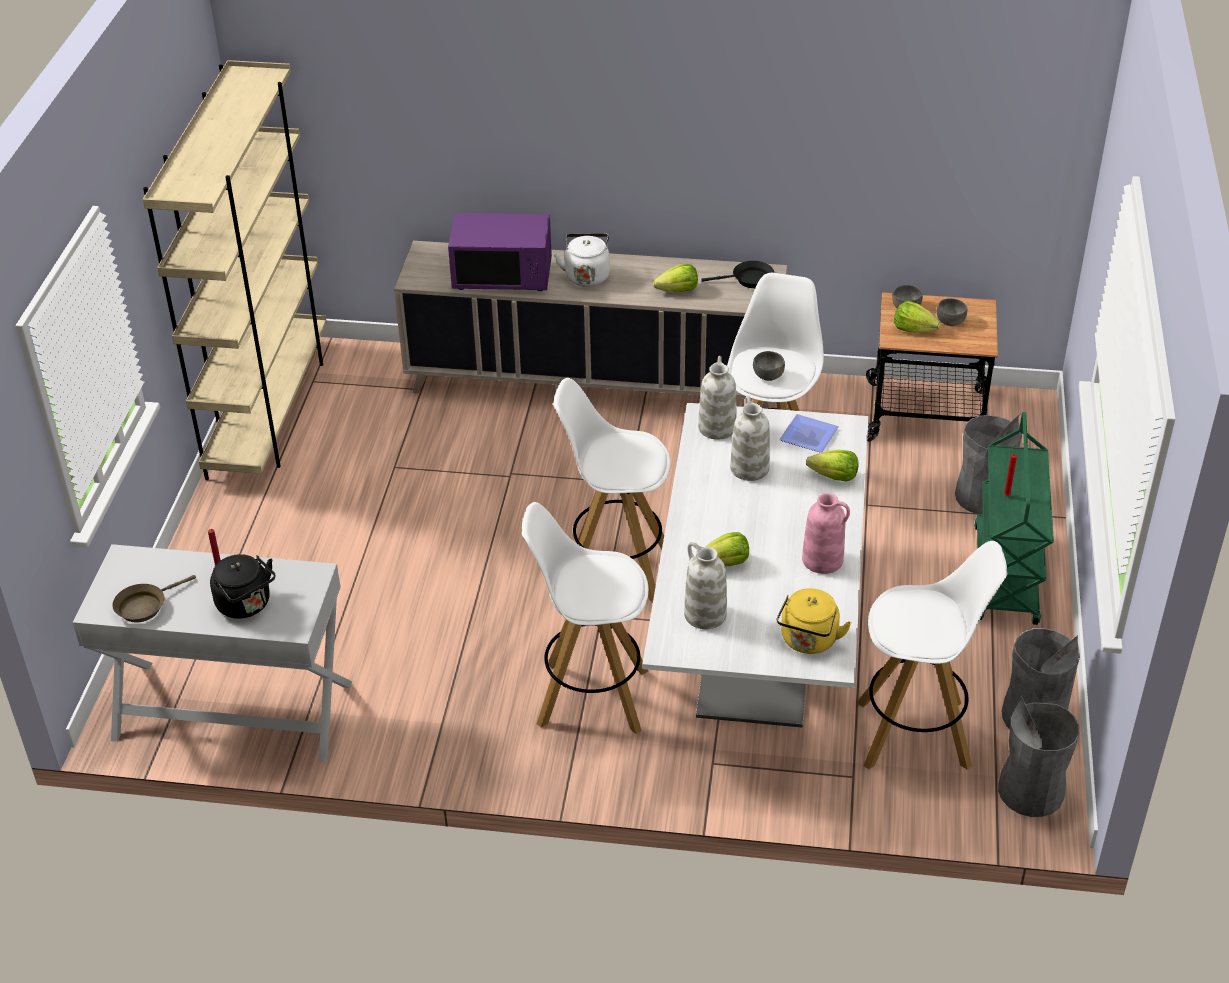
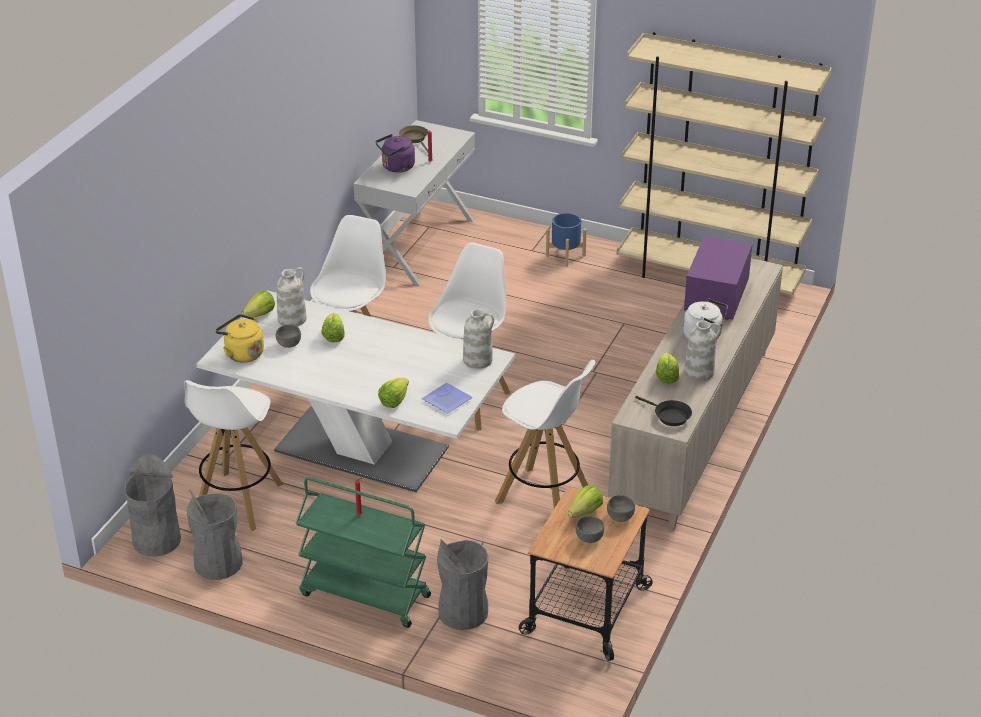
camera: 105 degrees right, 5 degrees down
(236, 546) = (565, 255): none -> blue planter
(246, 605) = (396, 167): black kettle -> purple kettle
(708, 651) = (260, 314): none -> lettuce
(749, 280) = (669, 416): black frying pan -> black frying pan turned 60 degrees counterclockwise
(749, 468) = (424, 365): white vase -> white vase (699, 372)
(768, 375) = (531, 398): grey bowl -> grey bowl (288, 344)
(823, 560) = (311, 376): pink vase -> none

